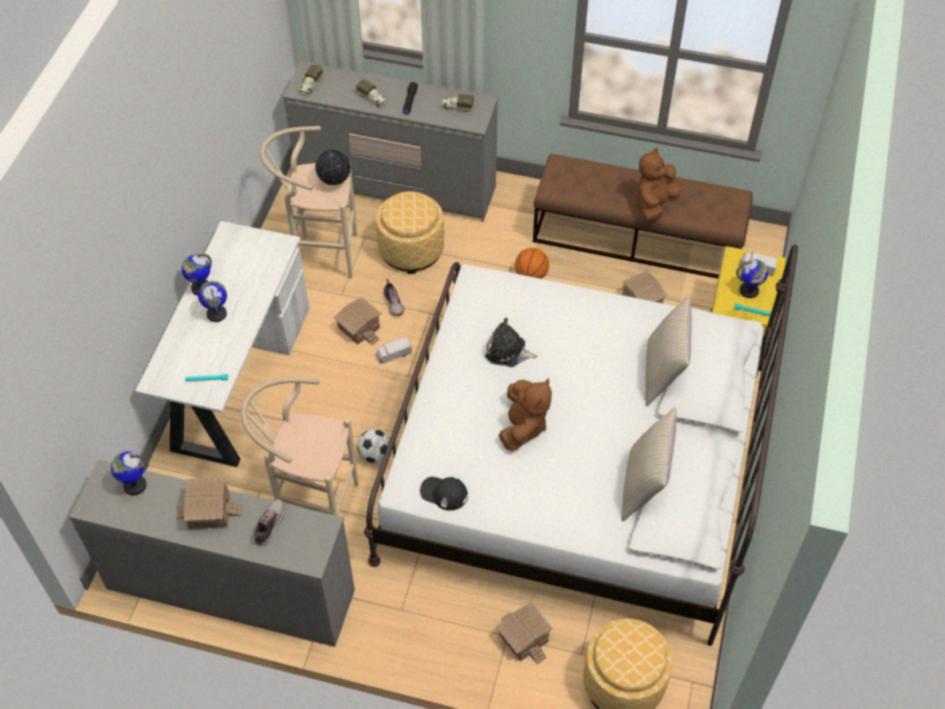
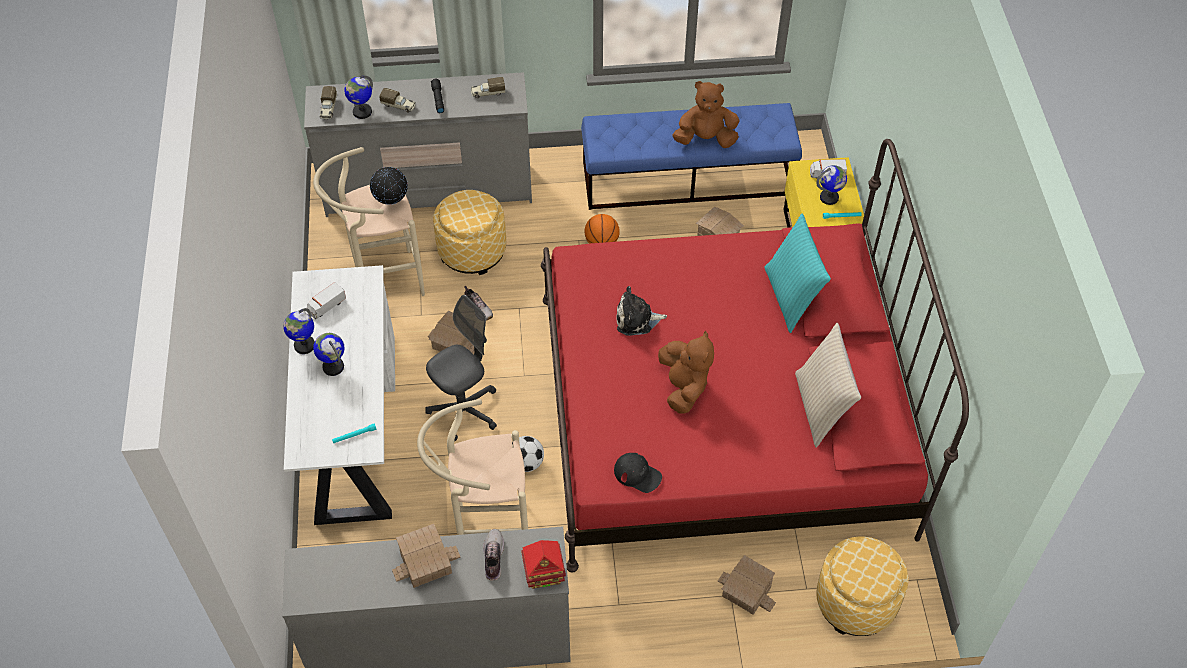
camera: 20 degrees left, 0 degrees up
(134, 485) = (336, 562): globe -> globe (362, 112)
(307, 555) = (544, 574): none -> toy house
(341, 391) = (464, 411): none -> grey office chair
(393, 355) = (501, 359): toy truck -> toy truck (326, 306)
(444, 493) = (637, 474): black cap -> black cap turned 150 degrees counterclockwise
(574, 465) = (722, 413): white bed -> red bed
(638, 239) = (688, 179): brown bench -> blue bench
(654, 204) = (705, 139): brown plush toy -> brown plush toy turned 75 degrees clockwise
(663, 373) = (791, 297): beige pillow -> turquoise pillow

